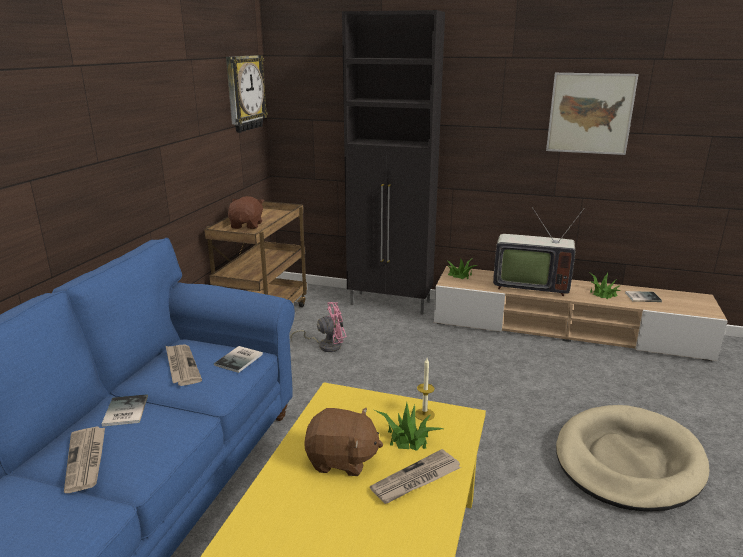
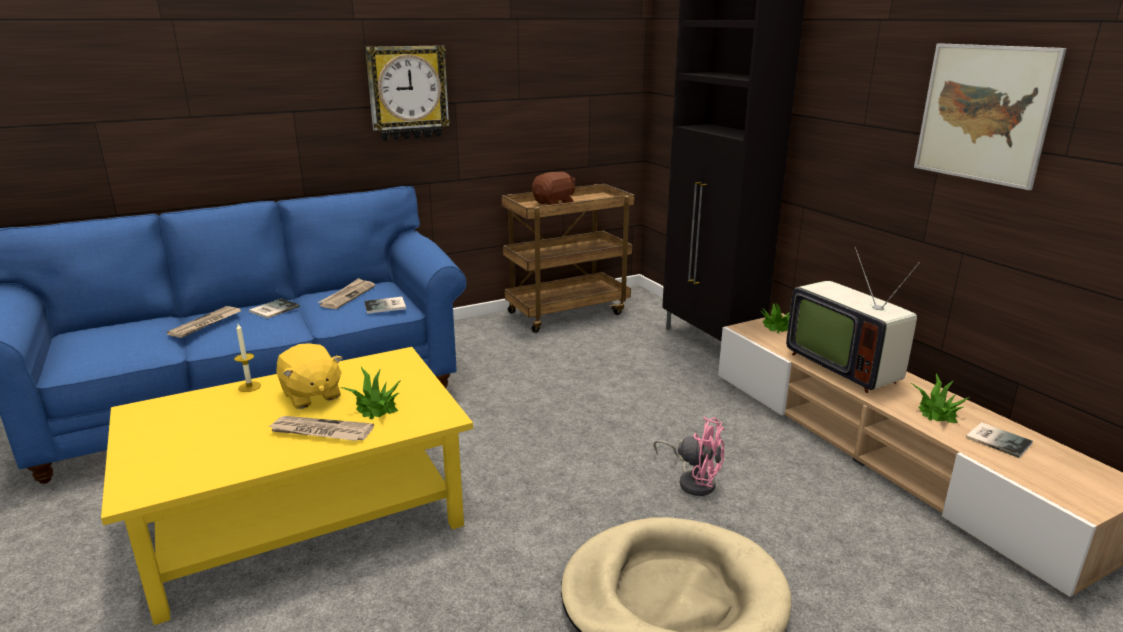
camera: 45 degrees right, 0 degrees up
(244, 93) = (604, 60): wall clock -> wall clock (407, 93)
(325, 345) = (577, 353): pink fan -> pink fan (693, 480)
(341, 460) = (311, 395): brown plush toy -> yellow plush toy
(424, 414) = (422, 400): candle -> candle (249, 387)

